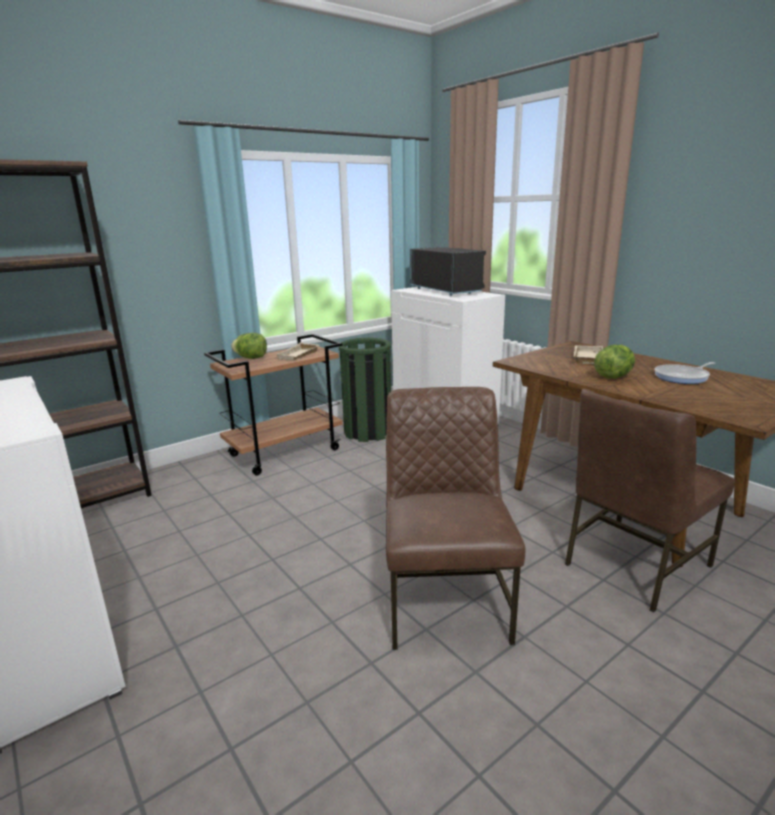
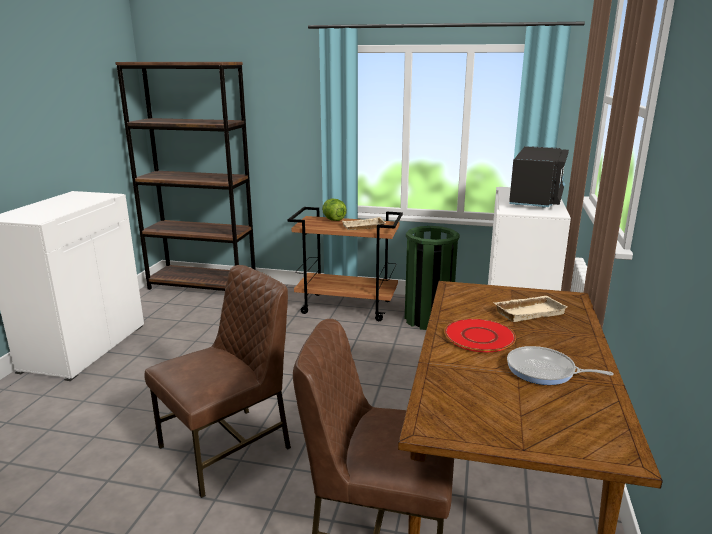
camera: 50 degrees right, 0 degrees up
(613, 376) = (479, 336): lettuce -> red plate

